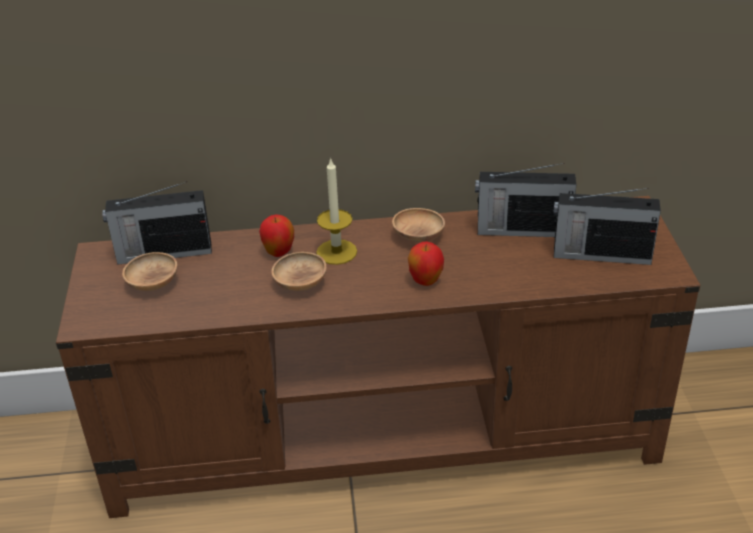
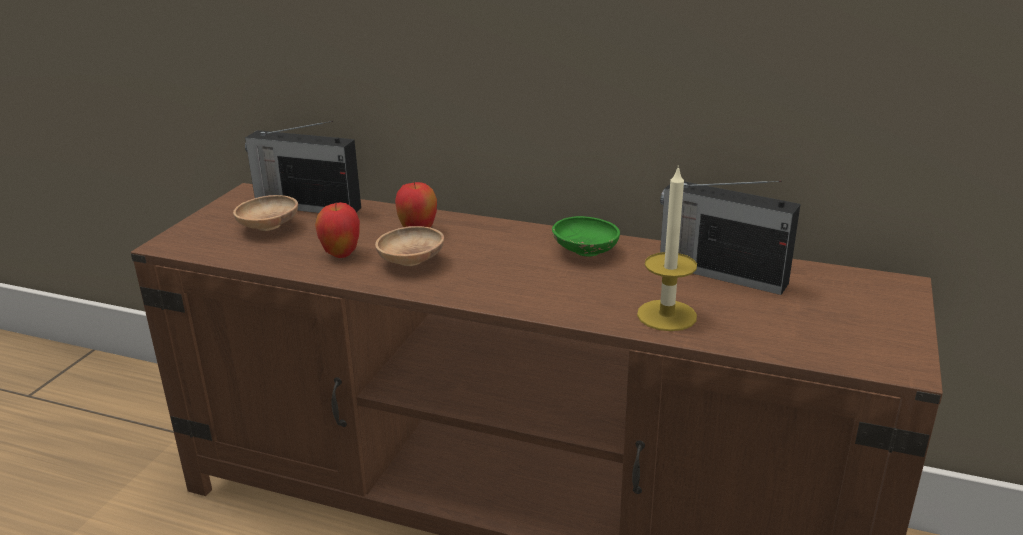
camera: 25 degrees right, 10 degrees down
(336, 252) = (479, 244): candle -> candle (666, 315)
(418, 237) = (585, 251): brown bowl -> green bowl
(425, 282) = (553, 294): apple -> apple (341, 254)
(599, 255) = (808, 322): radio -> none

